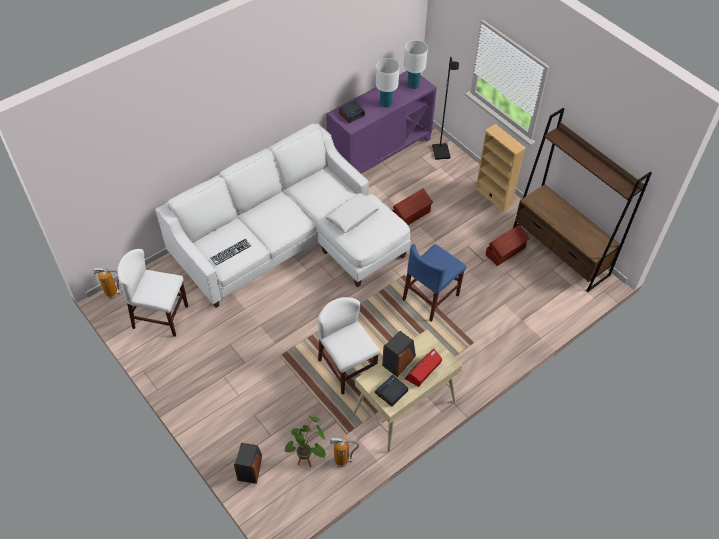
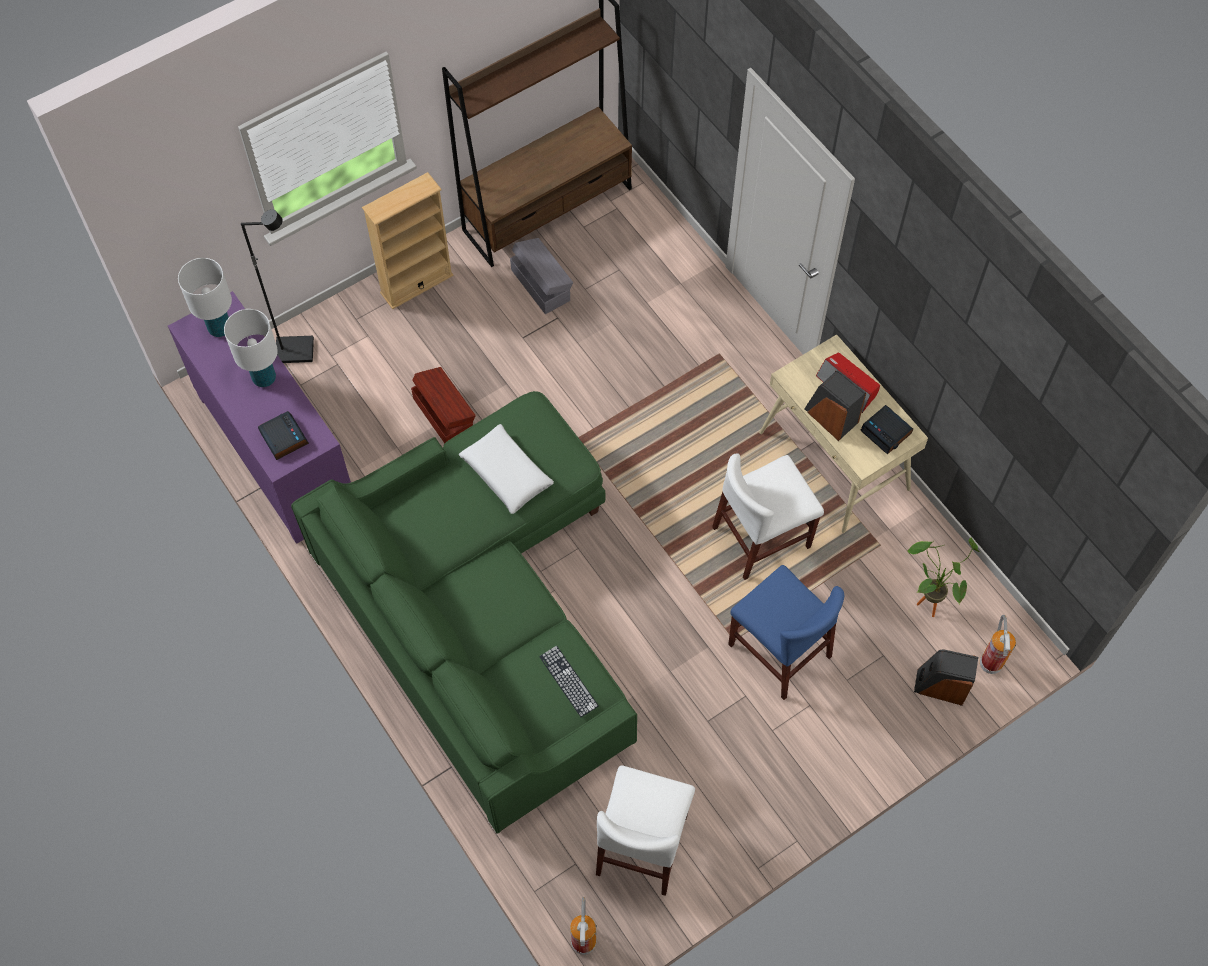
camera: 85 degrees left, 10 degrees up
(290, 241) = (484, 617): white sofa -> green sofa
(342, 461) = (925, 554): fire extinguisher -> fire extinguisher (990, 662)
(431, 297) = (628, 403): blue chair -> blue chair (779, 650)
(506, 251) = (541, 284): brown storage box -> grey storage box

